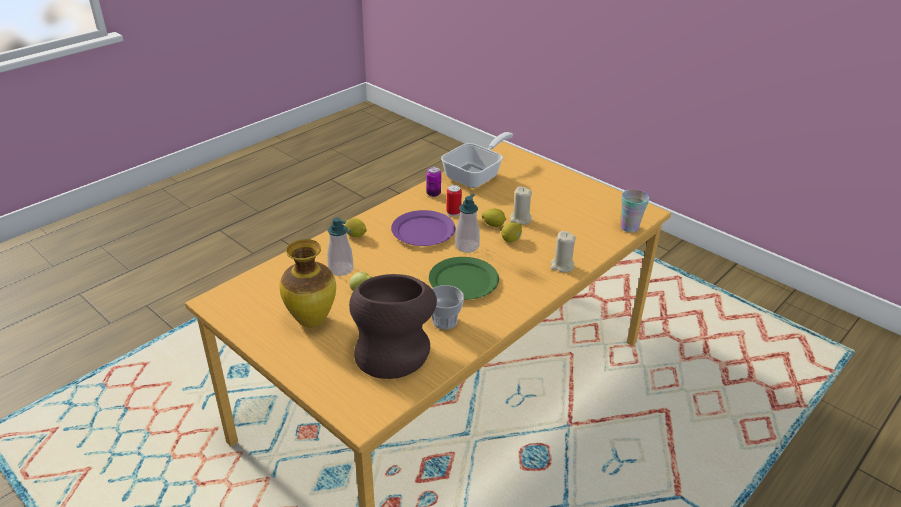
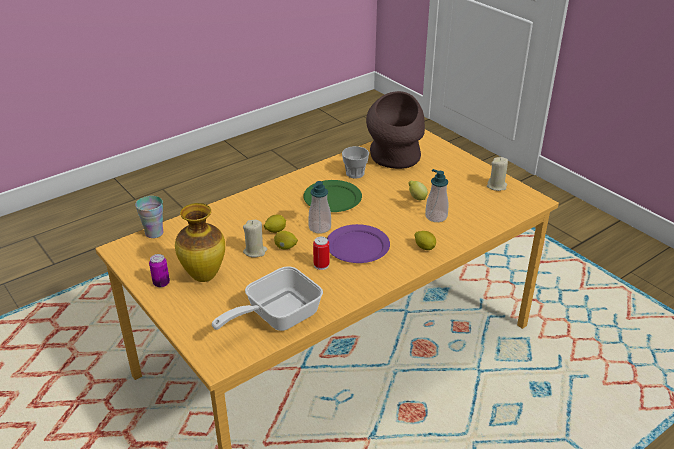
camera: 170 degrees left, 0 degrees up
(312, 320) = (453, 182): vase -> vase (203, 277)
(433, 194) = (337, 292): can -> can (161, 283)
(562, 266) = (244, 204): beige candle -> beige candle (496, 186)

